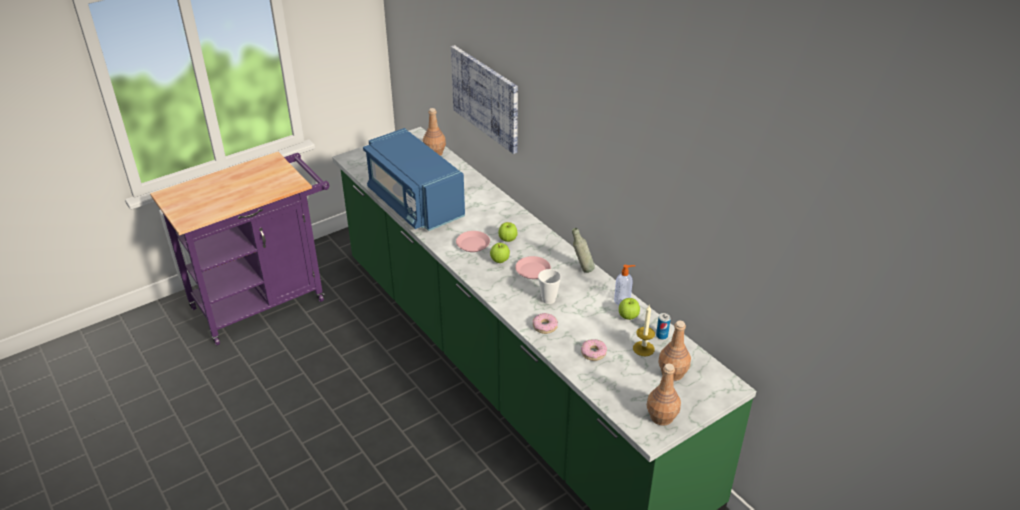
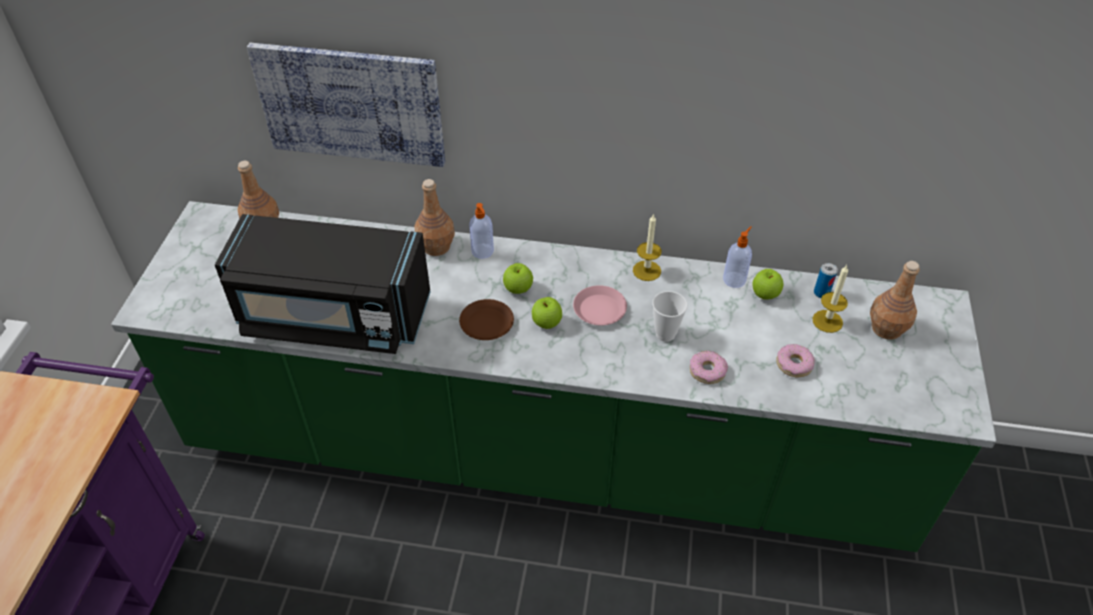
camera: 45 degrees left, 10 degrees up
(414, 203) = (334, 316): blue microwave -> black microwave
(473, 244) = (487, 323): pink plate -> brown plate
(514, 215) = (483, 251): none -> soap dispenser
(582, 269) = (646, 270): grey bottle -> candle
(662, 417) = (946, 387): brown bottle -> brown bottle (436, 246)

